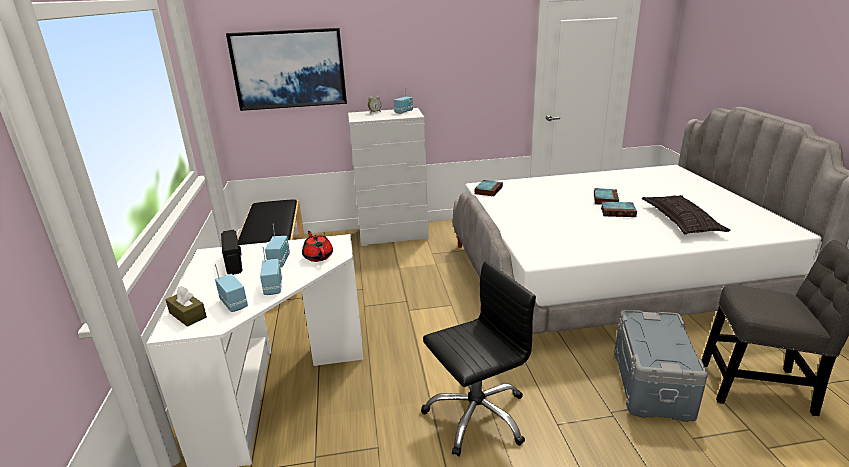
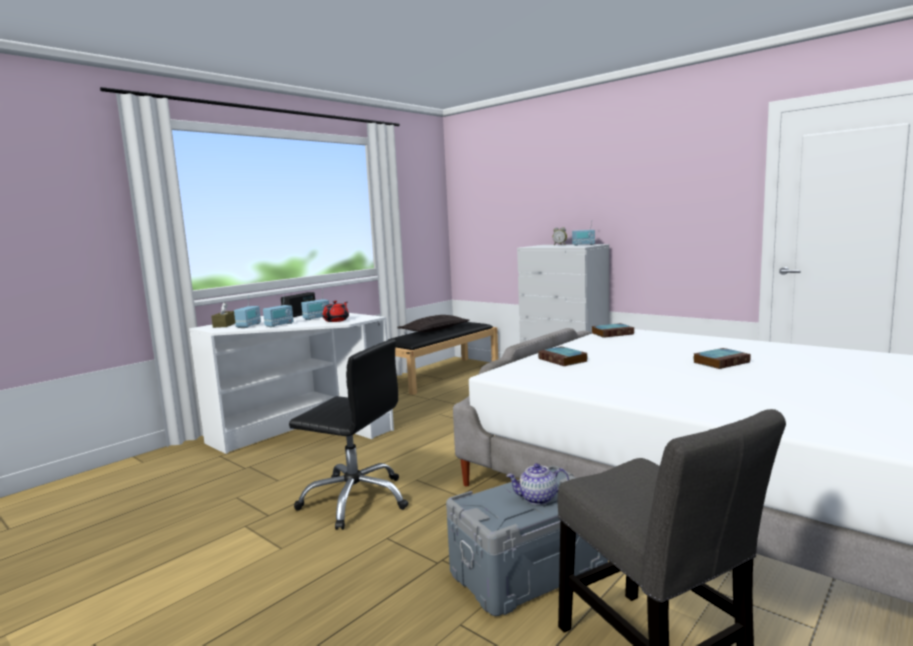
camera: 50 degrees right, 15 degrees down
(289, 69) = (501, 201): picture -> none
(618, 212) = (699, 373): book -> book (563, 360)
(664, 337) = (538, 499): none -> teapot
(681, 220) = (760, 397): pillow -> pillow (434, 329)

